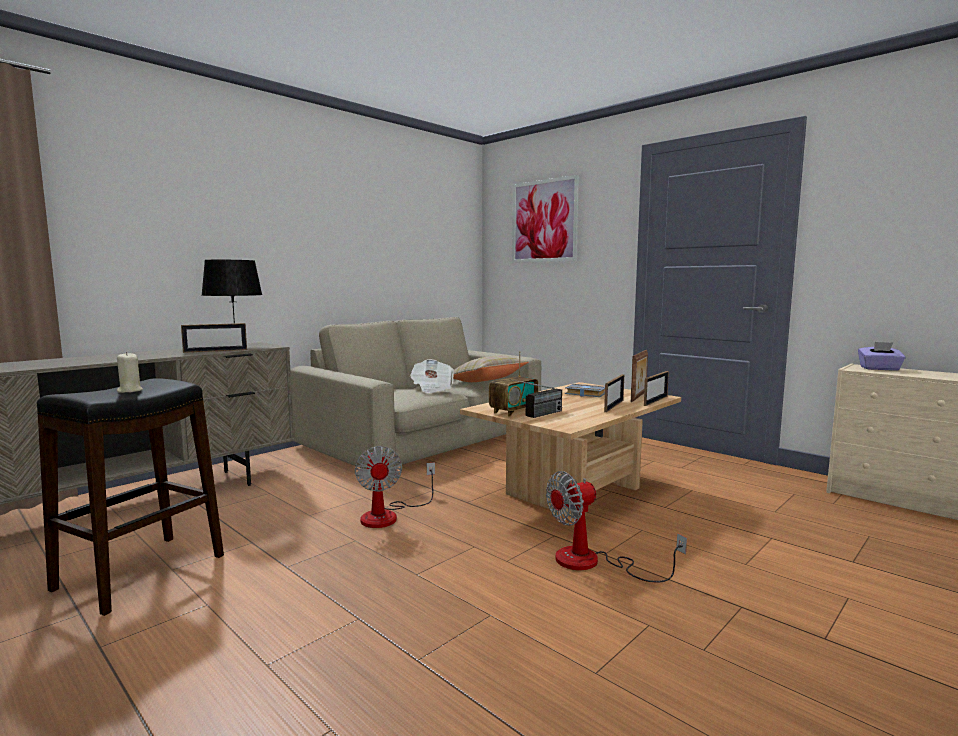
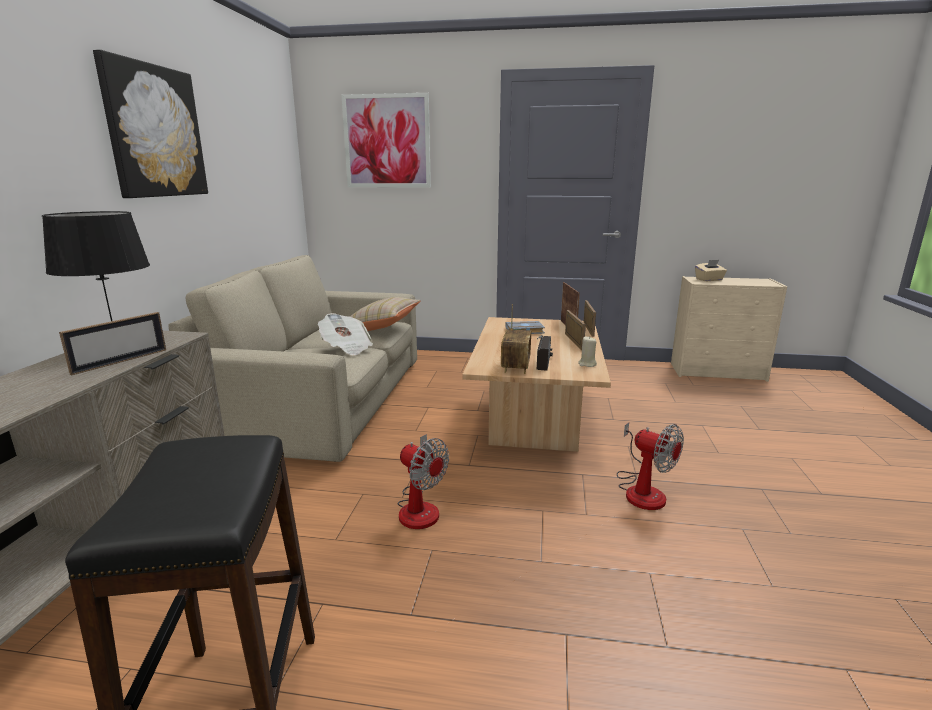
camera: 35 degrees left, 10 degrees up
(129, 390) = (214, 480): beige candle -> beige candle (587, 364)
(325, 216) = (154, 132): none -> picture
(593, 563) = (642, 490): fan -> fan turned 75 degrees counterclockwise
(879, 369) = (709, 280): purple tissue box -> beige tissue box

